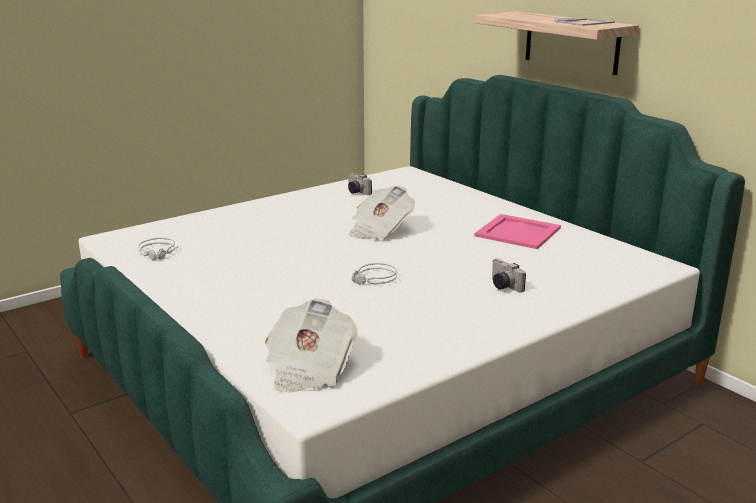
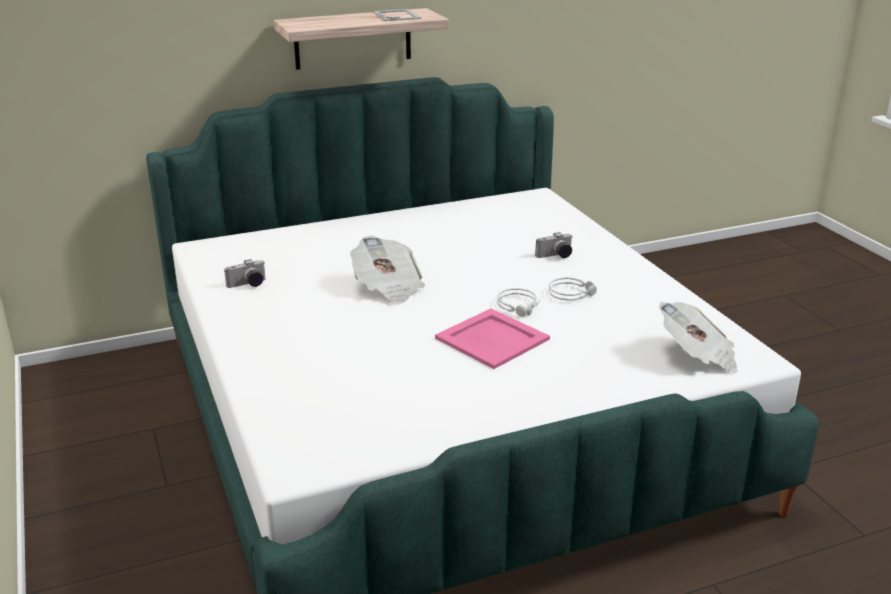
camera: 75 degrees left, 5 degrees up
(158, 253) = (376, 429): grey headphones -> grey headphones (571, 293)
(518, 232) = (436, 229): pink tray -> pink tray (493, 339)

